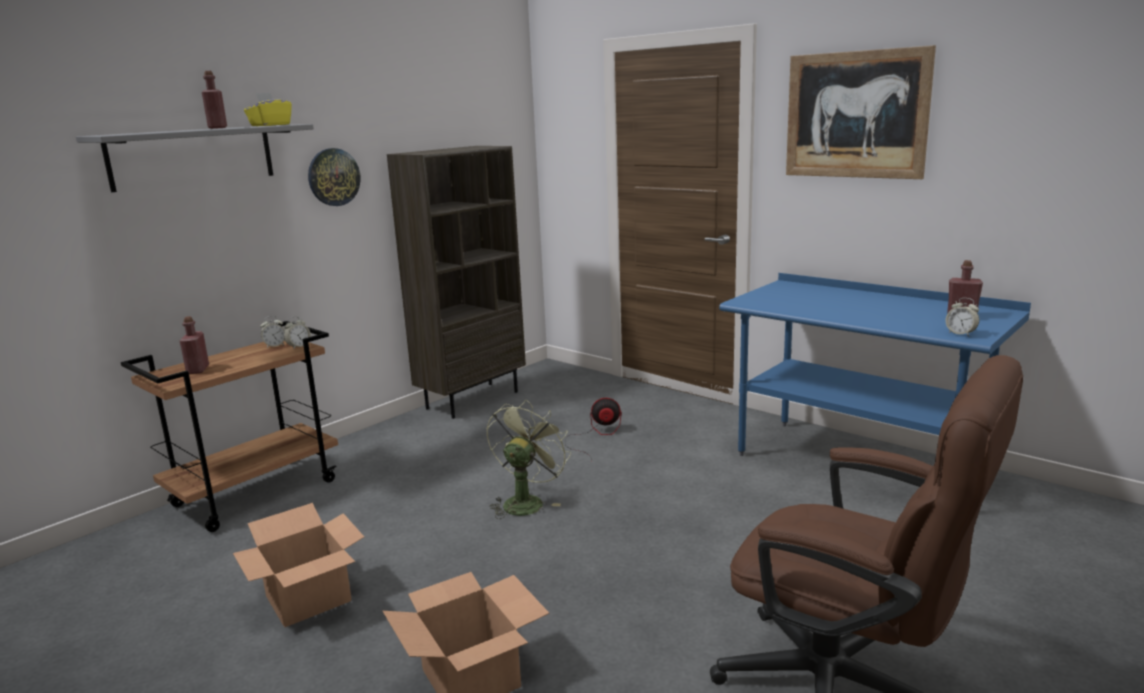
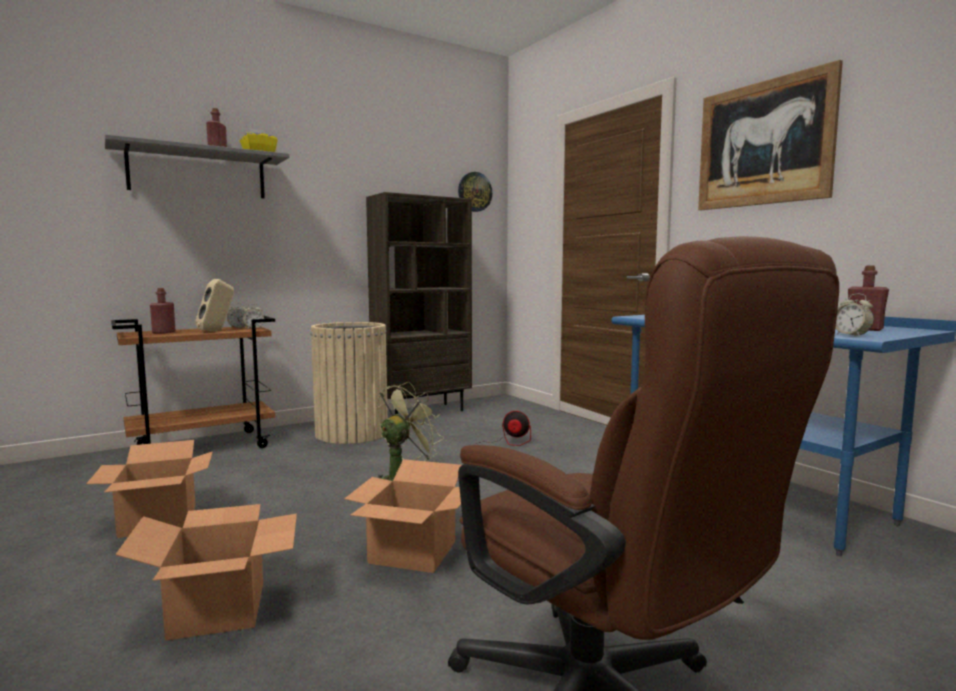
camera: 15 degrees right, 10 degrees down
(260, 357) = (217, 331): none -> beige speaker
(333, 177) = (317, 208): wall clock -> wall clock (474, 192)
(417, 444) = (352, 433): none -> beige trash can
(601, 582) = (414, 552): none -> cardboard box

